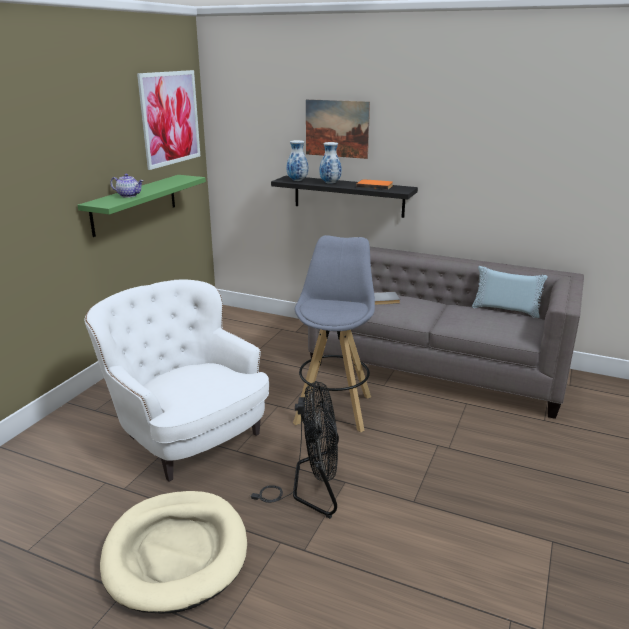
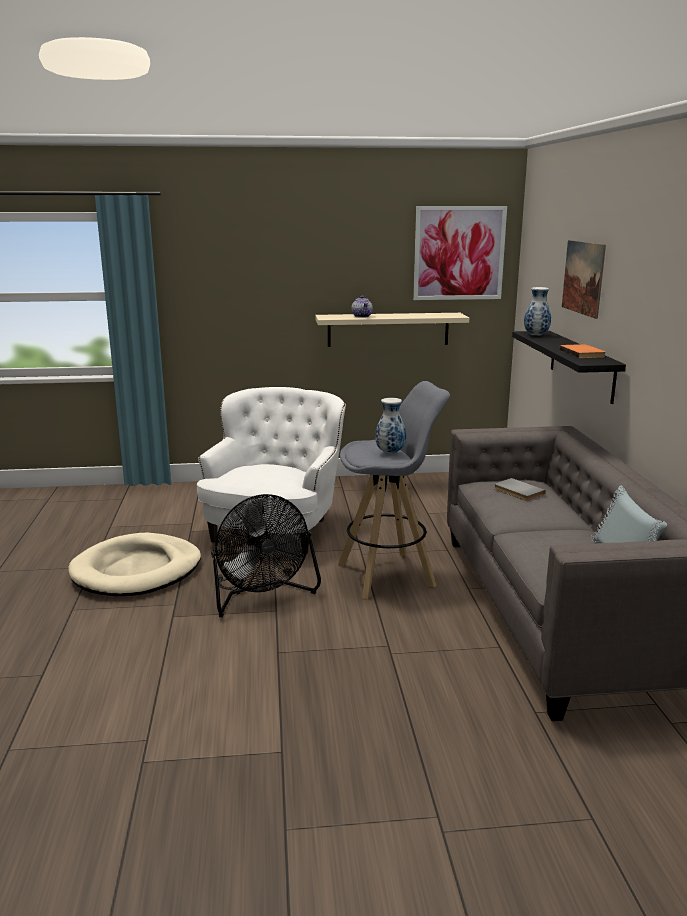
camera: 60 degrees right, 5 degrees down
(135, 204) = (388, 329): green shelf -> beige shelf
(329, 183) = (553, 342): vase -> vase (390, 452)

